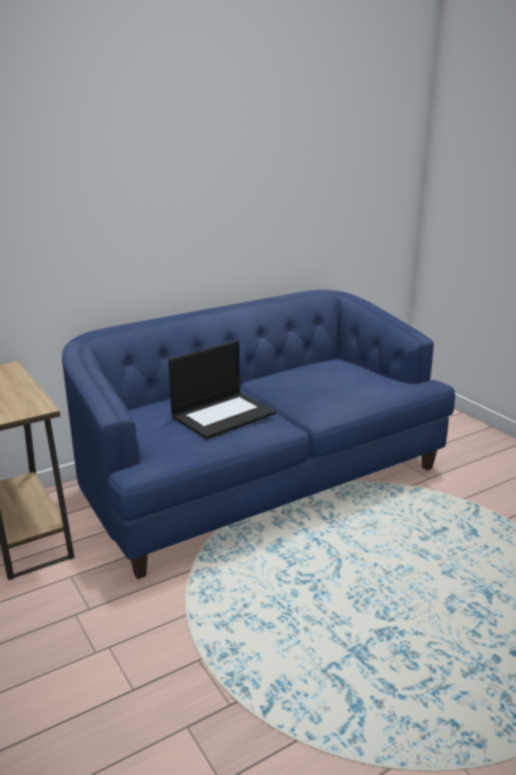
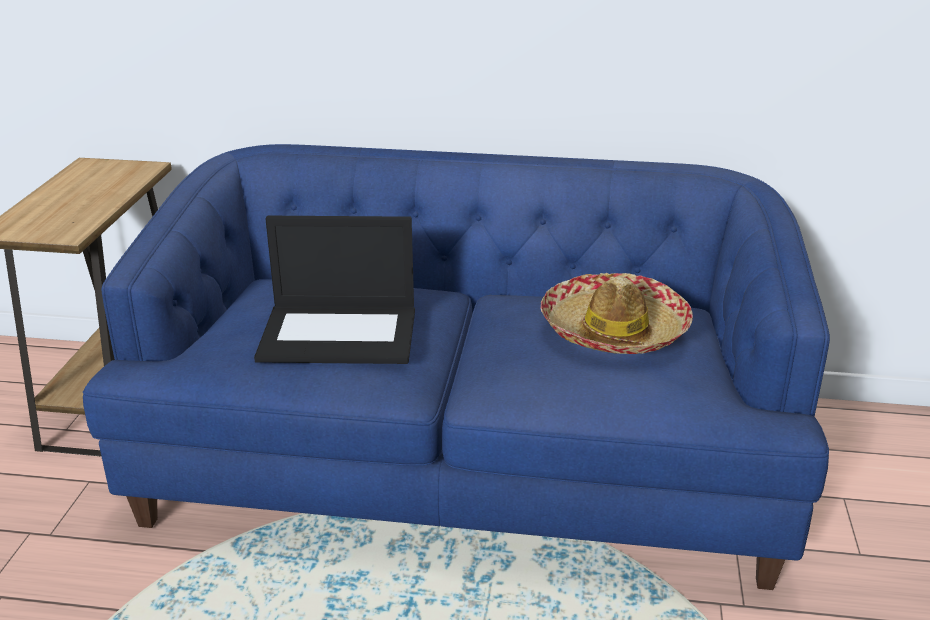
camera: 40 degrees right, 5 degrees up
(333, 373) = (614, 330): none -> hat

